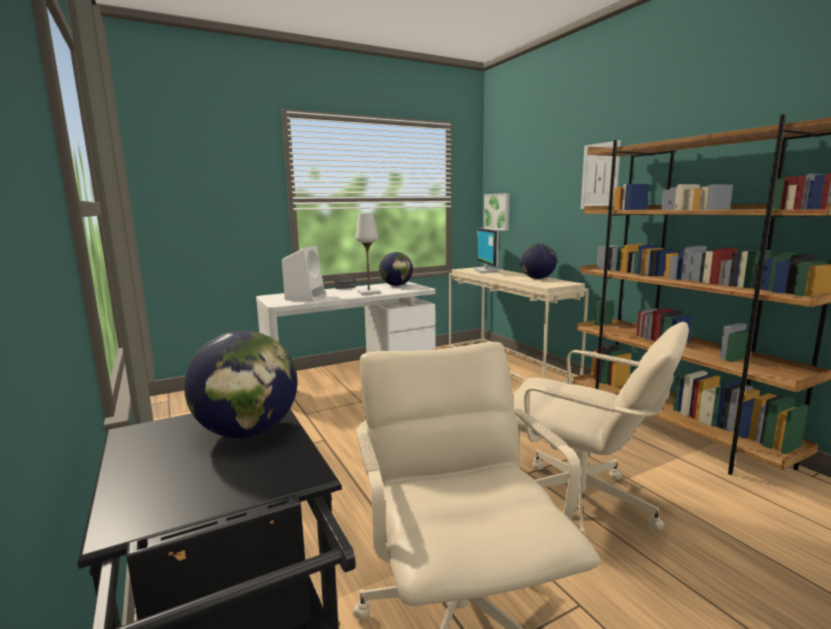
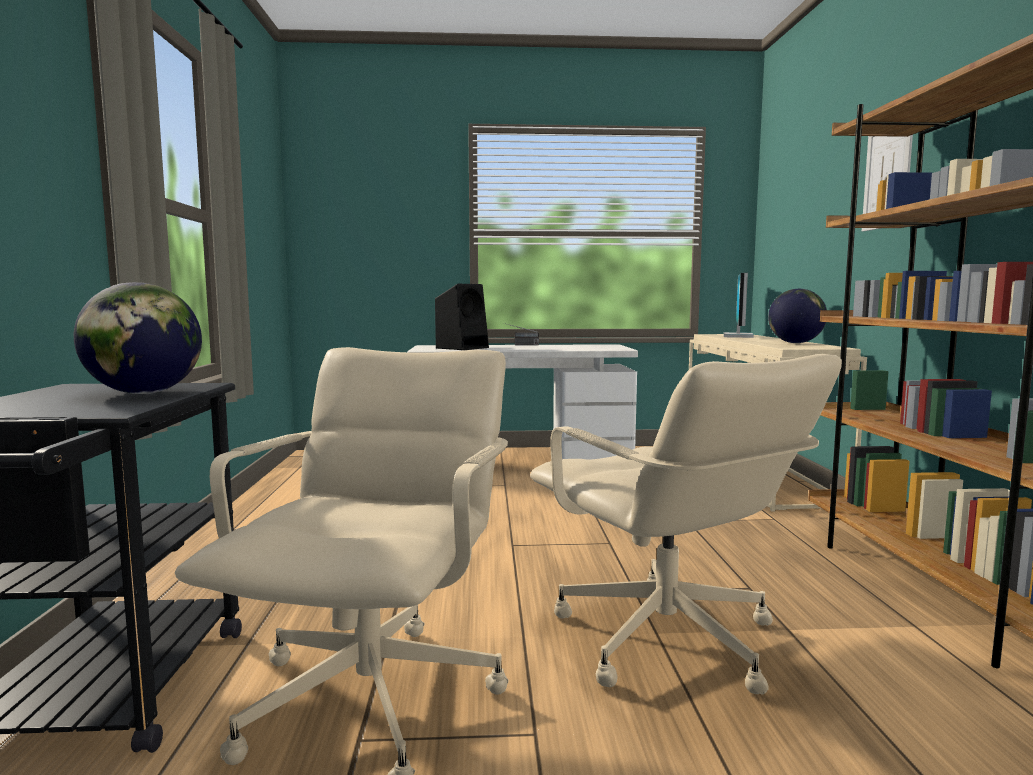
camera: 25 degrees right, 5 degrees down
(305, 297) = (463, 348): white speaker -> black speaker
(369, 293) = (543, 349): white table lamp -> none
(396, 285) = (594, 346): globe -> none
(497, 211) = (769, 251): picture -> none

